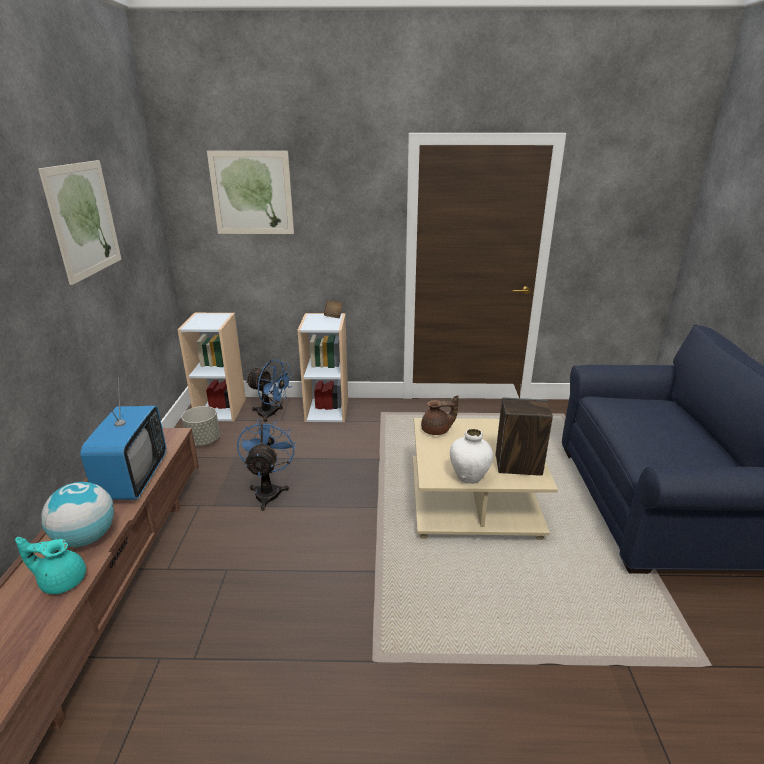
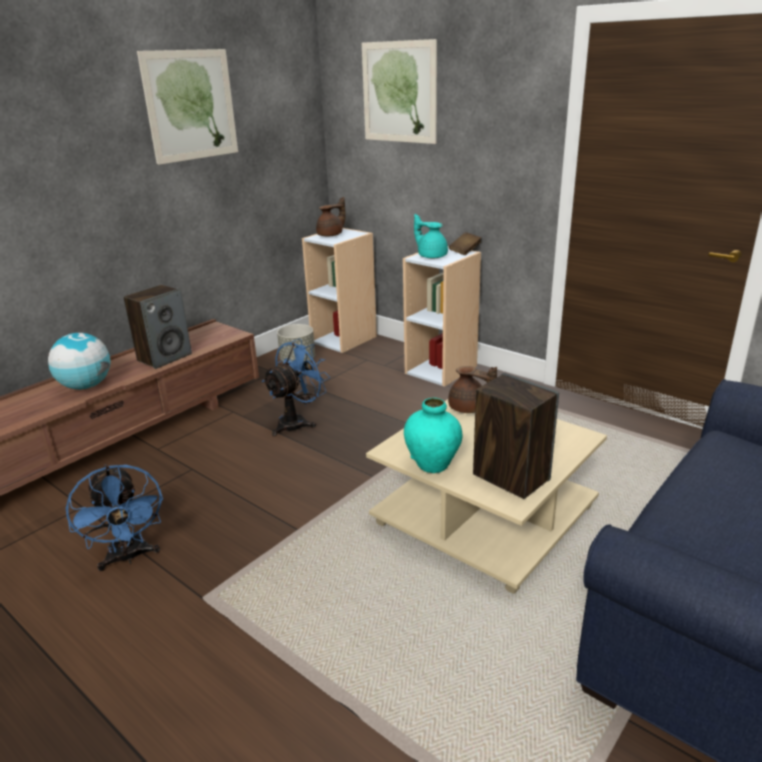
camera: 40 degrees right, 0 degrees up
(62, 580) = (40, 407): turquoise teapot -> turquoise teapot (431, 256)
(133, 478) = (165, 357): television -> speaker
(201, 321) = (331, 235): none -> brown teapot
(271, 414) = (382, 357): blue fan -> blue fan (129, 557)
(469, 477) = (432, 465): white vase -> turquoise vase

